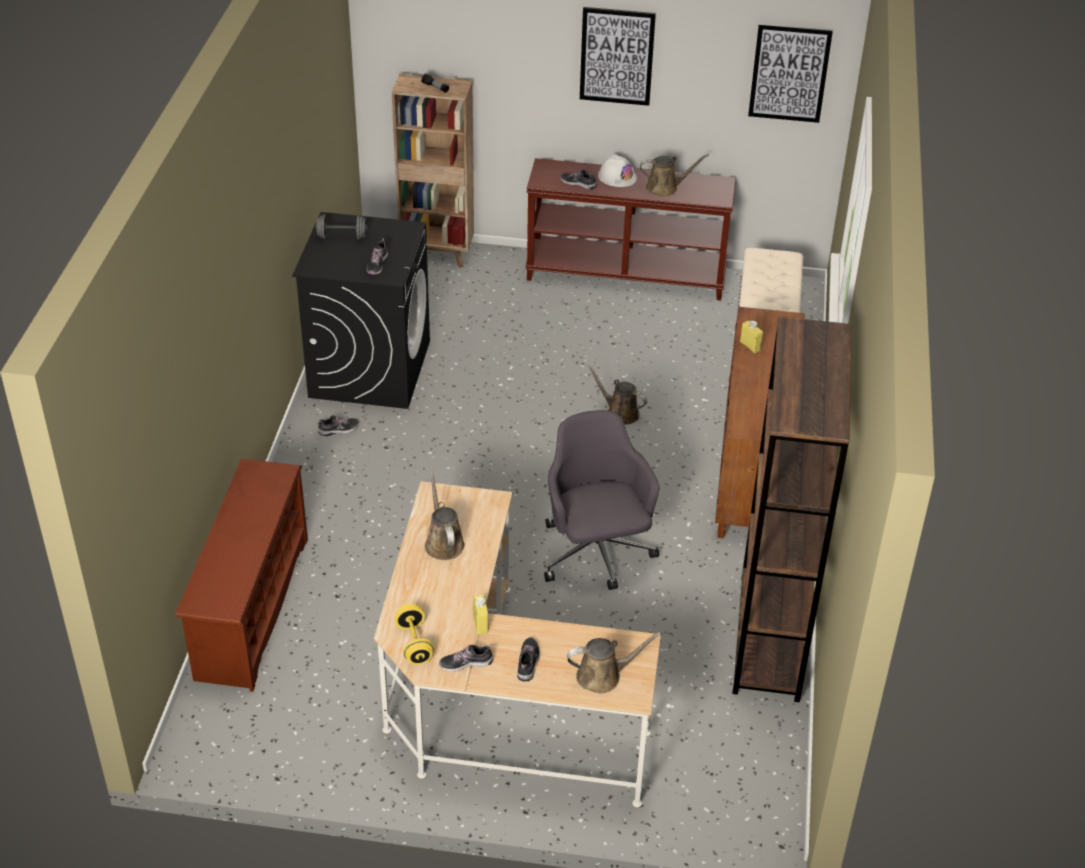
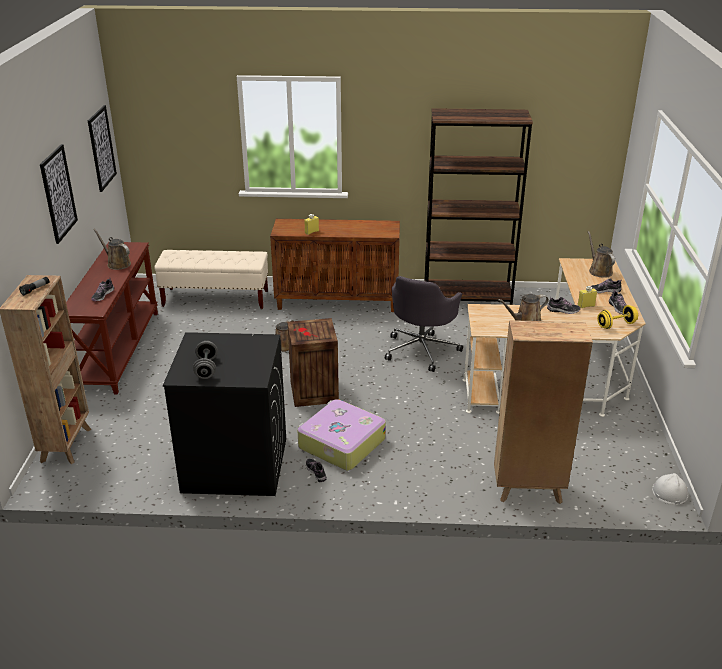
camera: 95 degrees left, 10 degrees down
(251, 607) = (527, 490): brown shoe rack -> brown bookcase
(377, 264) = (249, 347): shoe -> shoe (563, 310)
(387, 453) = (340, 443): none -> suitcase
(501, 435) = (313, 392): none -> crate
(596, 554) = (422, 350): grey office chair -> grey office chair turned 45 degrees counterclockwise
(617, 176) = (96, 281): white hard hat -> white hard hat (669, 492)
(665, 188) = (117, 264): brown watering can -> brown watering can turned 45 degrees counterclockwise

